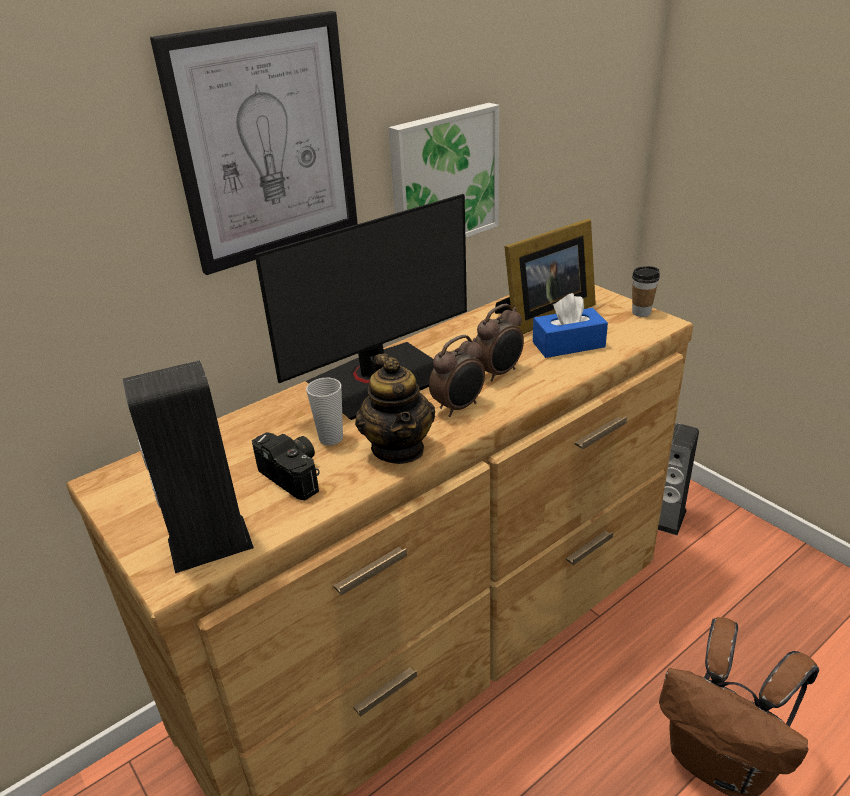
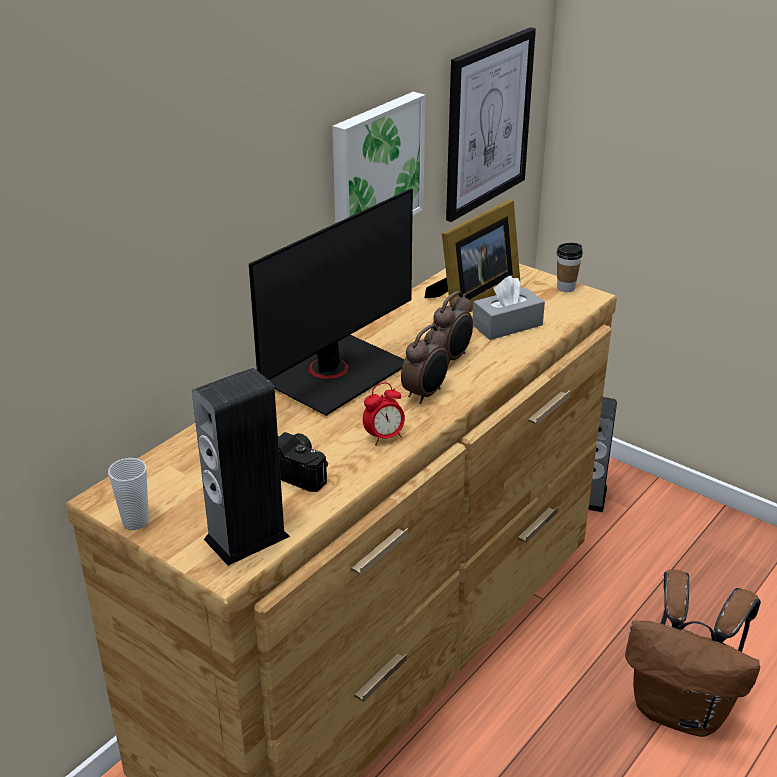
camera: 15 degrees left, 0 degrees up
(265, 144) = (236, 154): picture -> picture (488, 123)
(331, 438) = (315, 434): cup -> cup (135, 522)
(398, 448) = (384, 437): teapot -> alarm clock
(568, 344) = (507, 325): blue tissue box -> grey tissue box

